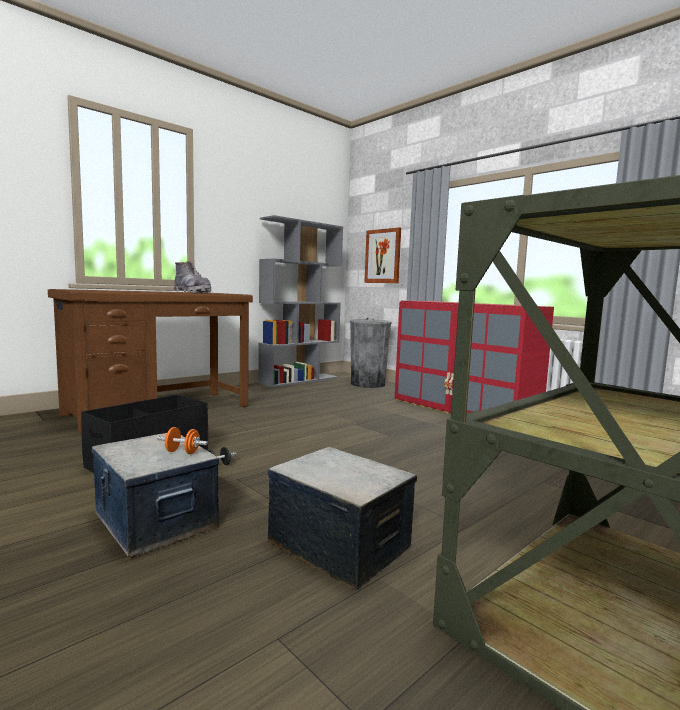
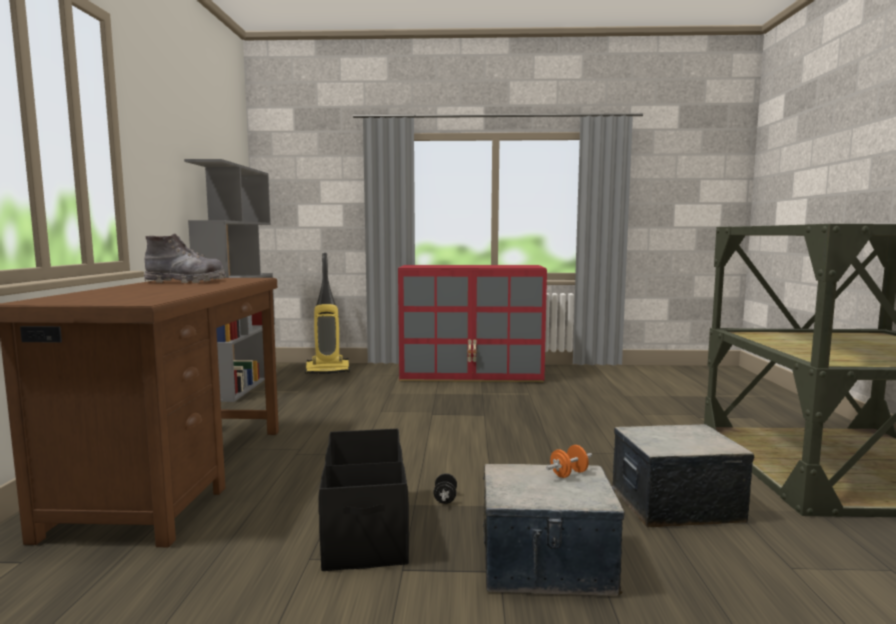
camera: 45 degrees left, 0 degrees up
(368, 384) = (328, 370): grey trash can -> vacuum cleaner
(383, 256) = (317, 212): picture -> none

